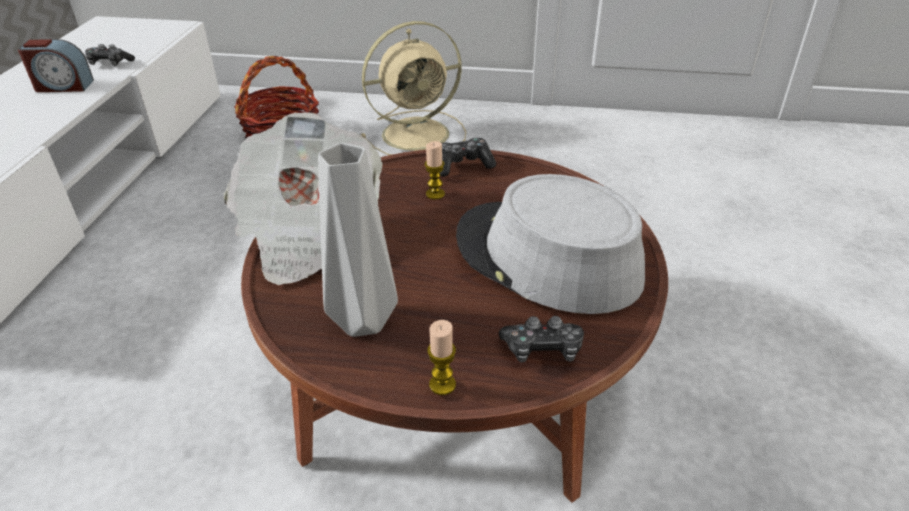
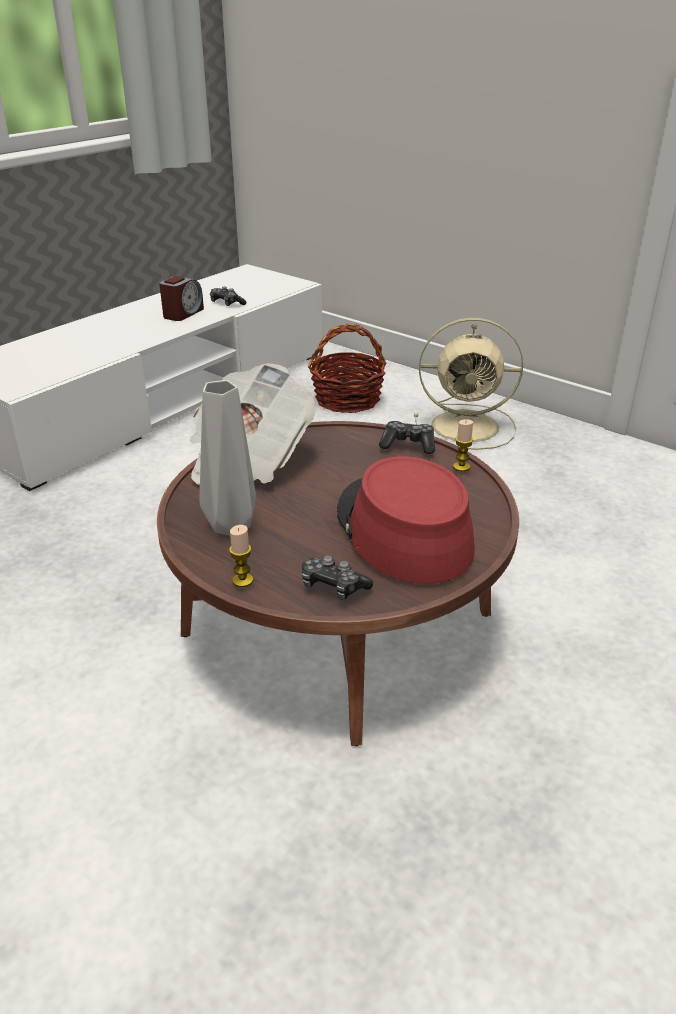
camera: 30 degrees right, 5 degrees down
(63, 86) = (183, 313): alarm clock -> alarm clock turned 90 degrees counterclockwise
(435, 194) = (366, 460): candle -> candle (461, 467)
(546, 258) = (402, 530): grey hat -> red hat

